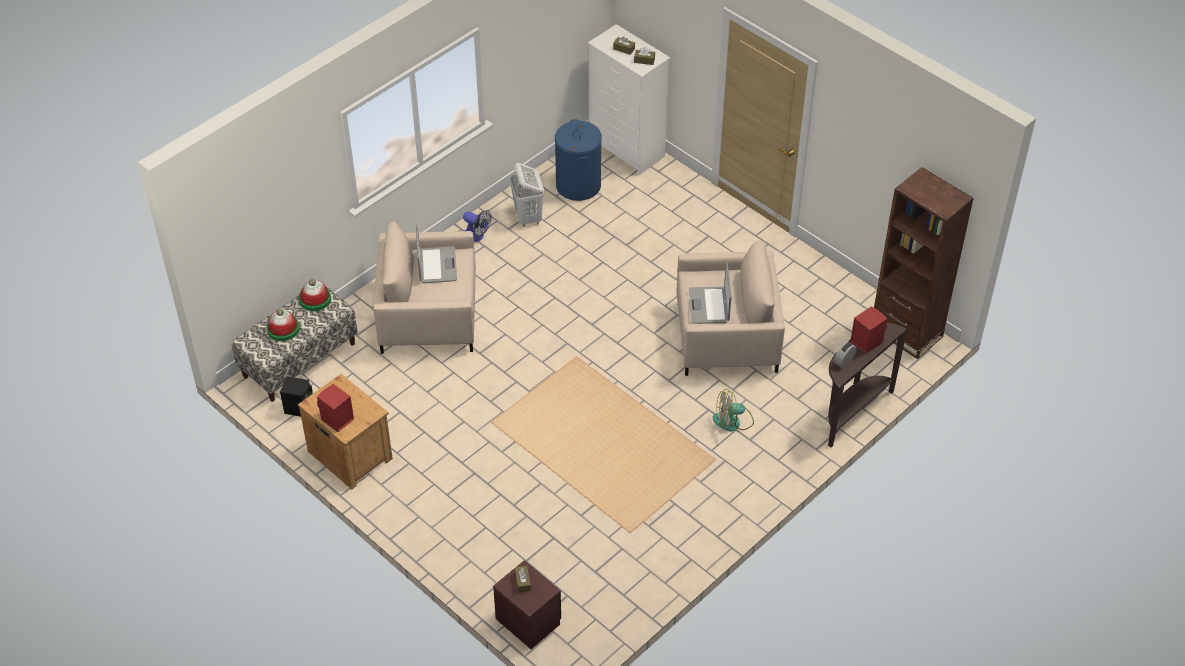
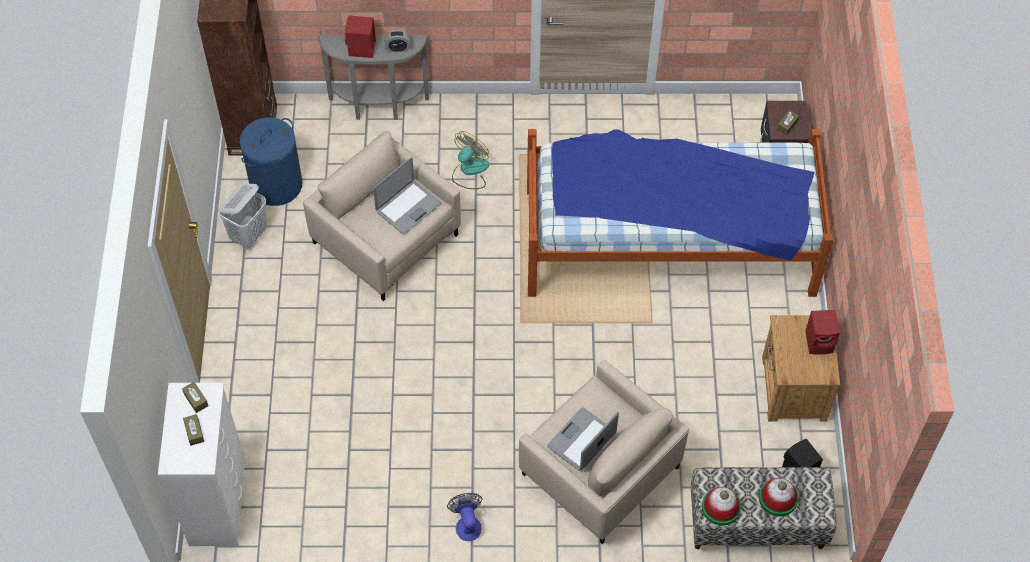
camera: 135 degrees left, 10 degrees up
(528, 217) = (398, 503): white laundry basket -> white laundry basket (249, 234)
(540, 485) = (668, 240): none -> bed
(578, 185) = (312, 499): blue laundry basket -> blue laundry basket (276, 184)
(733, 421) = (469, 171): fan -> fan turned 90 degrees counterclockwise
(852, 412) = (378, 108): brown console table -> grey console table

